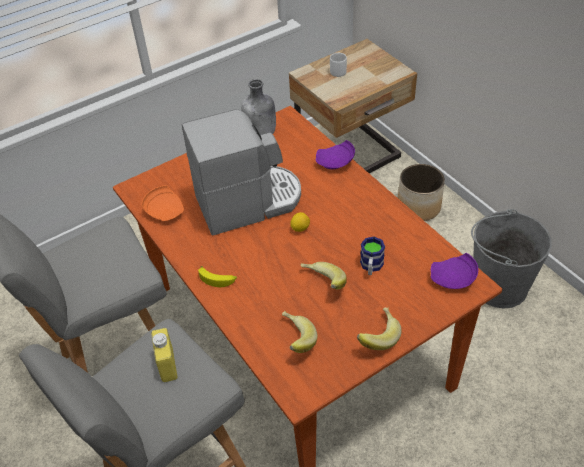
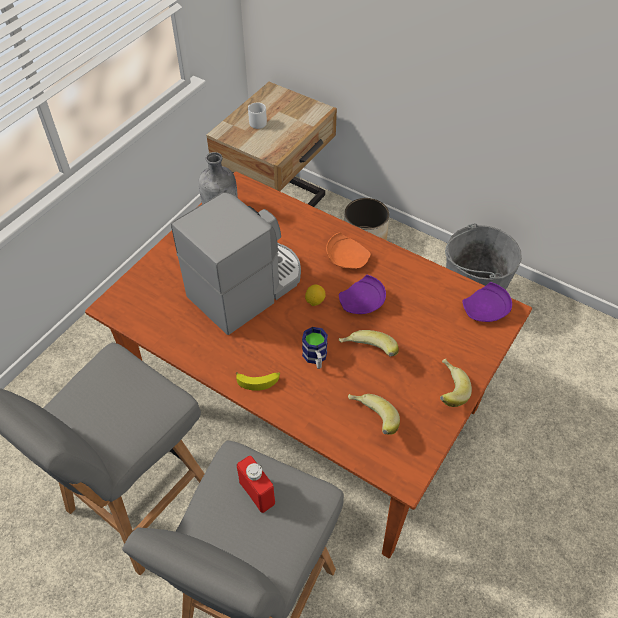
camera: 25 degrees left, 5 degrees up
(165, 211) = (161, 322): orange plate -> orange plate (347, 258)
(167, 366) = (257, 493): yellow bottle -> red bottle
(336, 162) = (314, 221): purple plate -> purple plate (362, 303)
(371, 267) = (404, 321): mug -> mug (315, 358)

